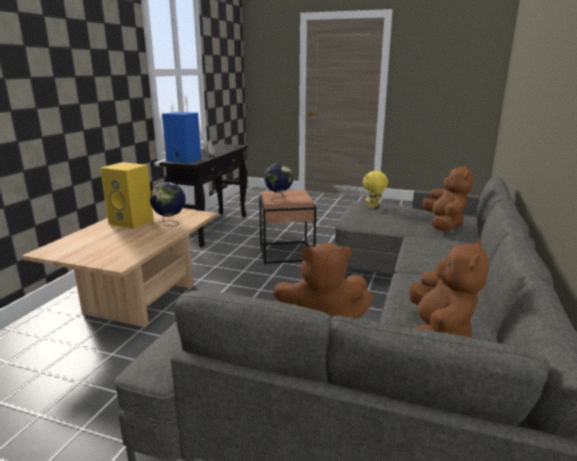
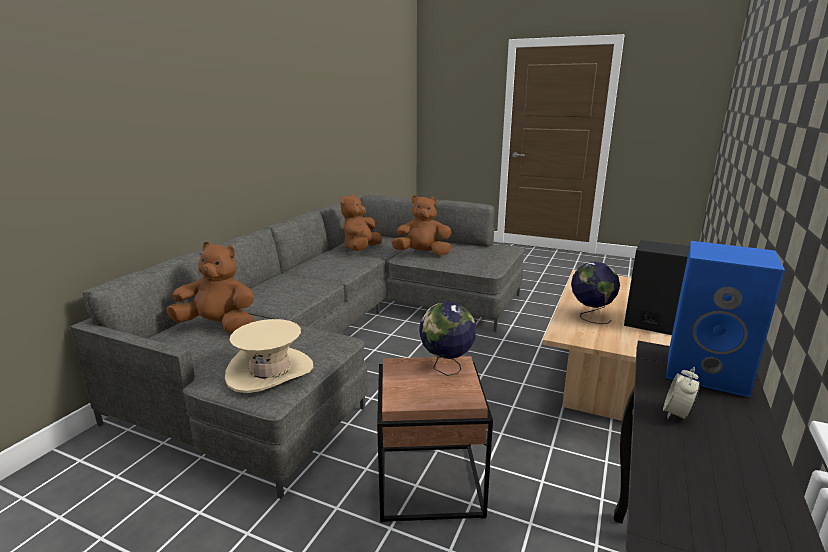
camera: 175 degrees left, 0 degrees up
(132, 222) = (648, 323): yellow speaker -> black speaker
(373, 207) = (270, 371): yellow plush toy -> beige hat
(444, 224) = (218, 326): brown plush toy -> brown plush toy turned 90 degrees clockwise

